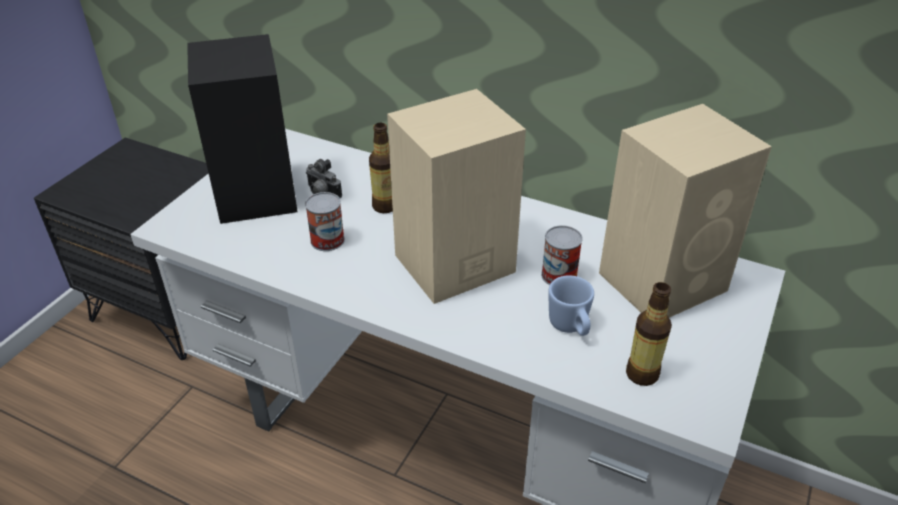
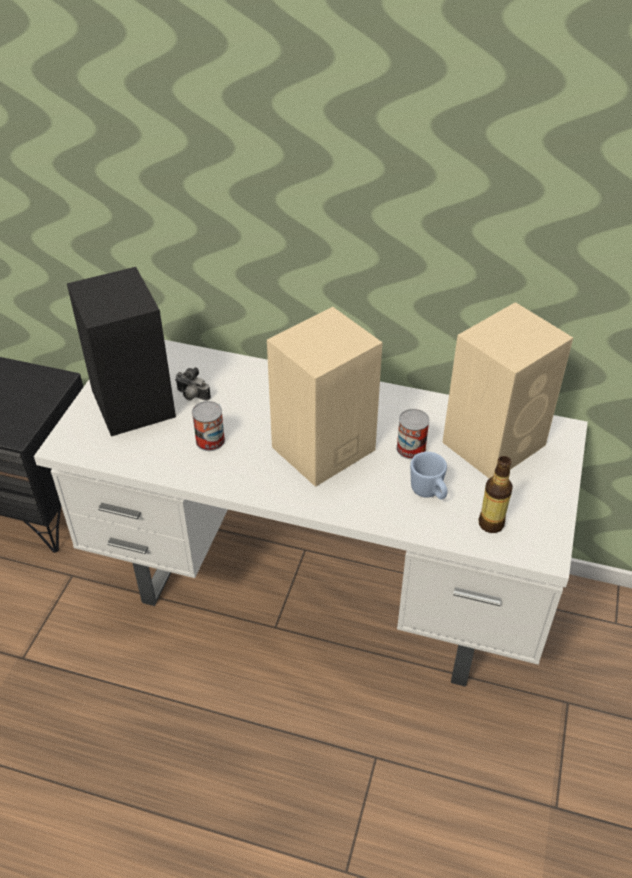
camera: 10 degrees left, 5 degrees up
(385, 206) = (250, 402): bottle -> none

